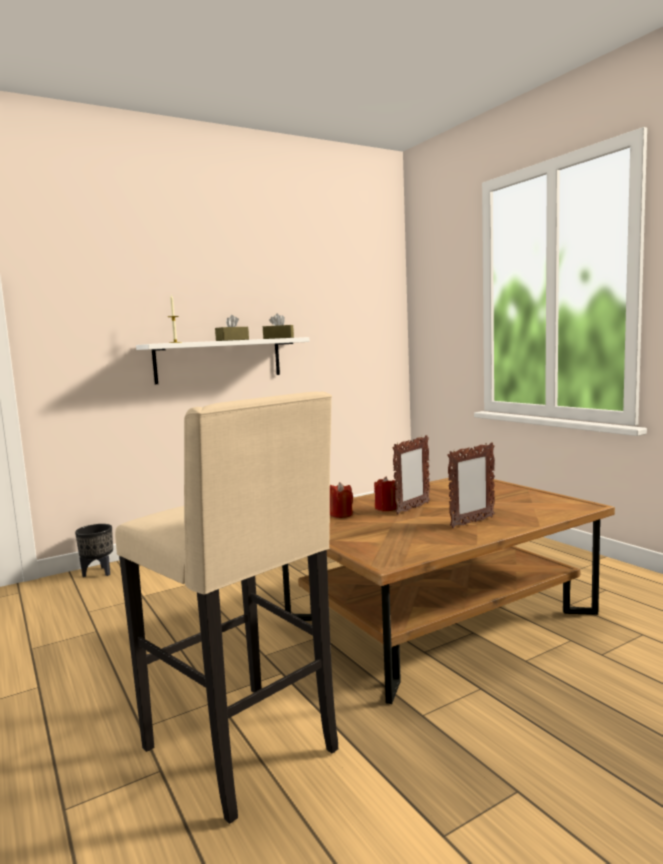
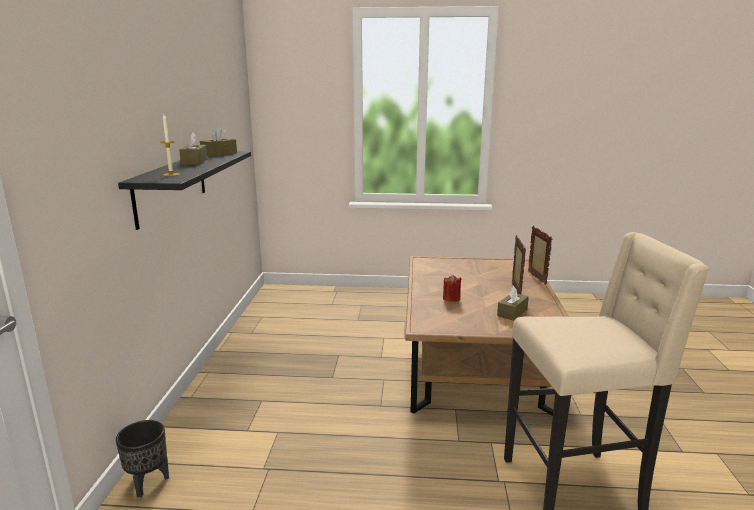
camera: 55 degrees left, 10 degrees up
(219, 360) = (171, 186): white shelf -> black shelf
(341, 514) = (444, 313): red candle -> none
(399, 534) = (512, 312): none -> brown tissue box
(412, 508) = (464, 293): picture frame -> picture frame (536, 278)

